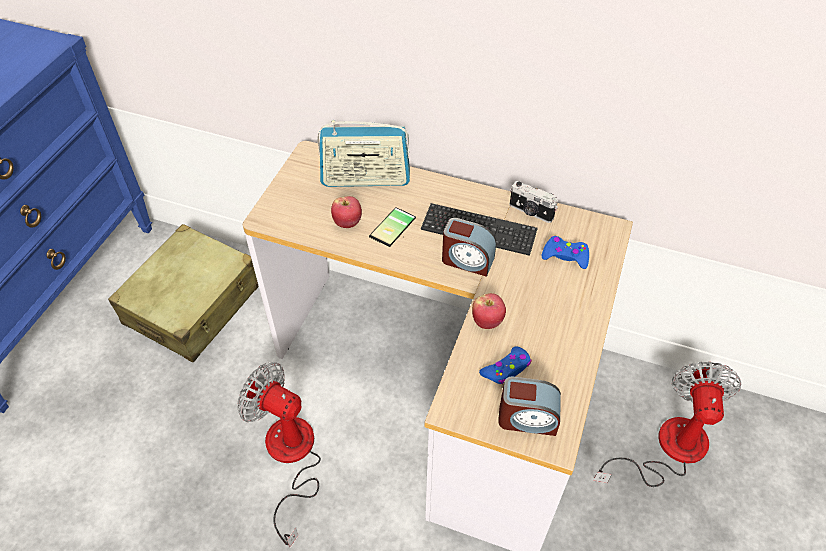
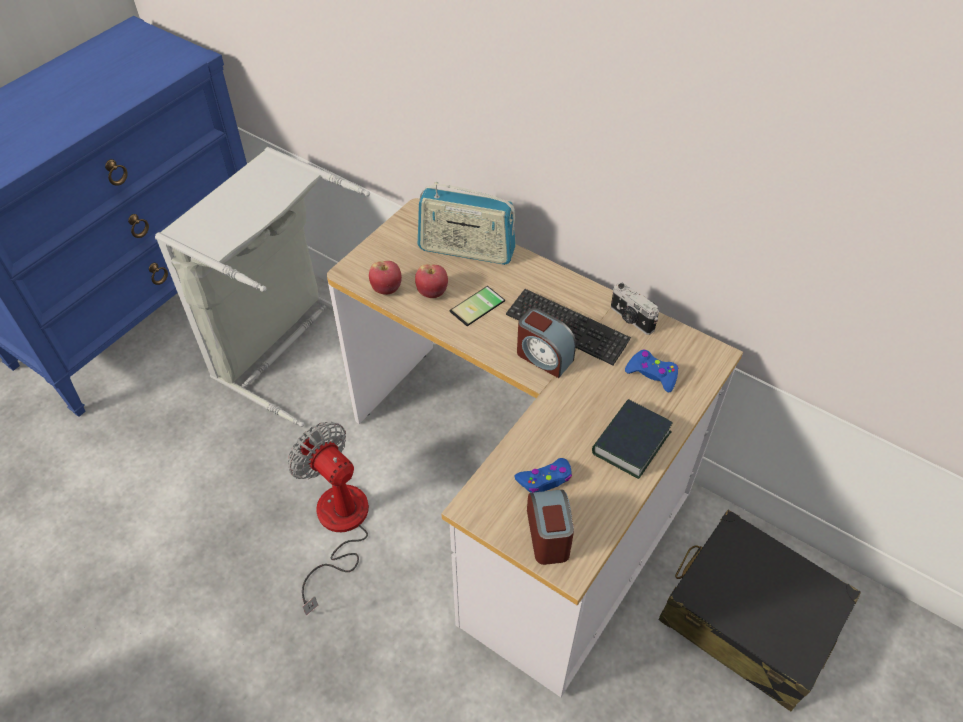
camera: 15 degrees right, 0 degrees up
(194, 305) = (287, 348): beige suitcase -> grey laundry basket
(487, 321) = (542, 425): apple -> apple (387, 289)
(527, 418) = (548, 535): alarm clock -> alarm clock turned 120 degrees counterclockwise
(568, 320) = (630, 443): none -> book
(667, 449) = (748, 618): fan -> black suitcase

